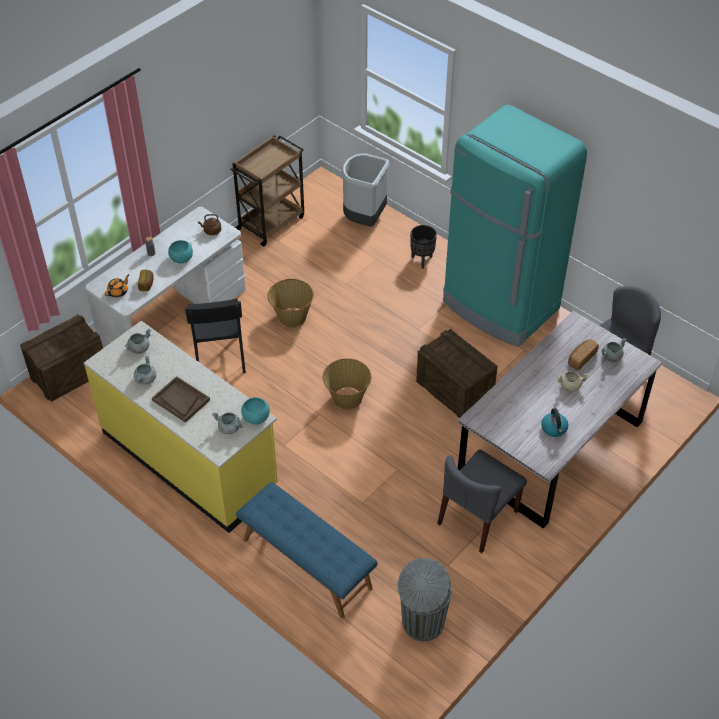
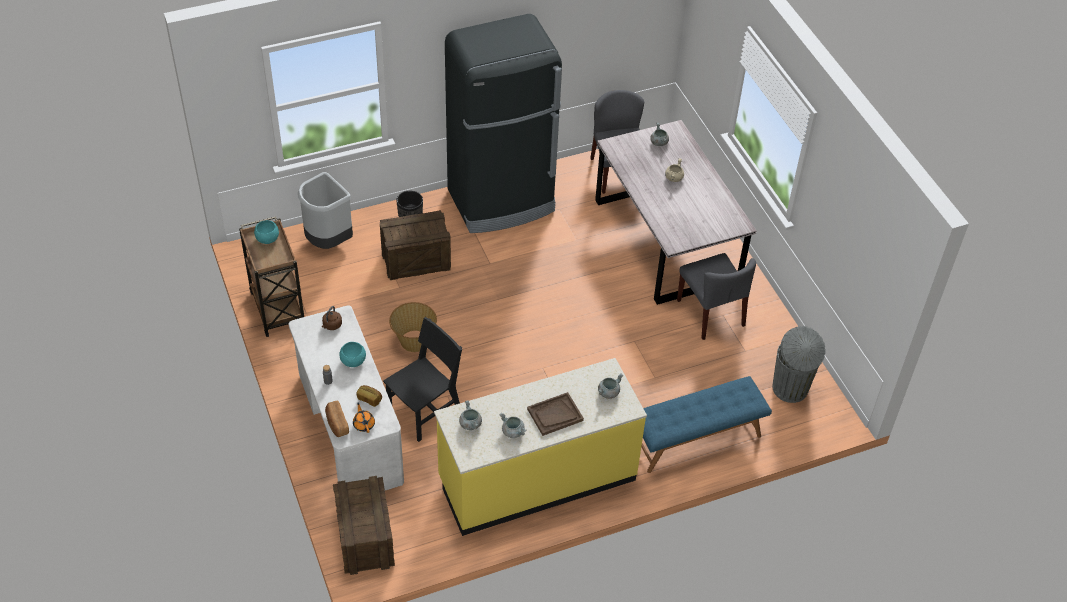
camera: 65 degrees left, 0 degrees up
(219, 356) = (425, 412): black chair -> black chair turned 60 degrees counterclockwise
(256, 418) = (607, 370): turquoise bowl -> turquoise bowl (267, 238)
(347, 398) = (537, 342): basket -> none
(455, 390) = (573, 269): crate -> crate (416, 260)
(500, 306) = (502, 201): turquoise fridge -> black fridge
(554, 429) = (710, 205): kettle -> none
(581, 358) = (650, 159): bread -> bread (336, 423)

